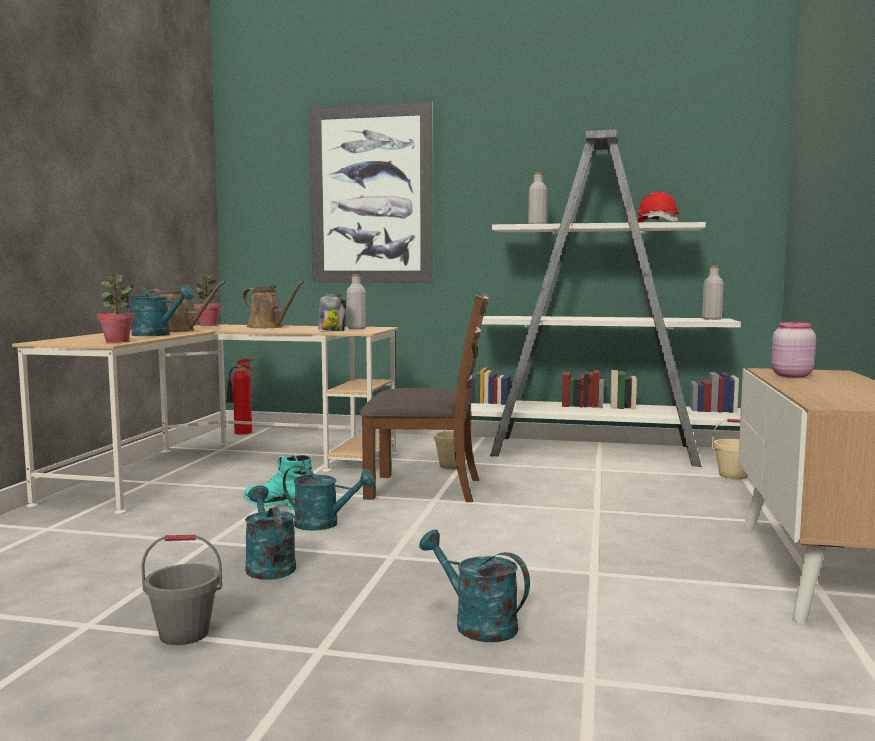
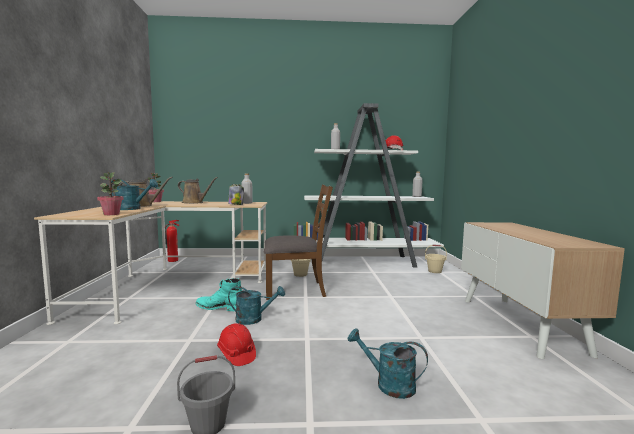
camera: 15 degrees left, 0 degrees up
(268, 565) = (236, 354): turquoise watering can -> red hard hat
(371, 195) = (244, 131): picture -> none
(790, 375) = (496, 226): pink jar -> none

